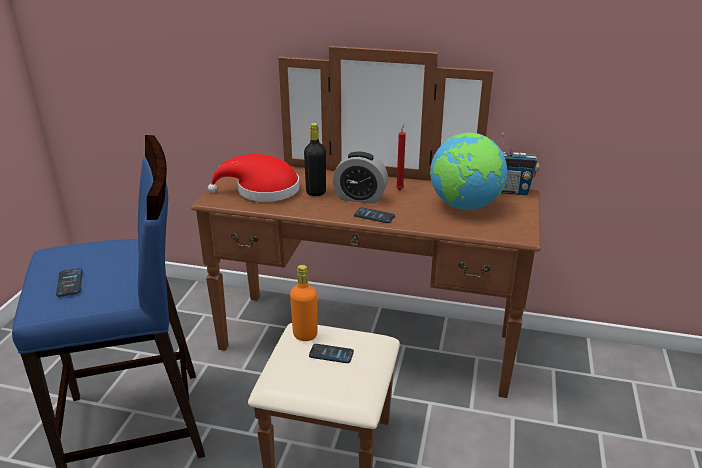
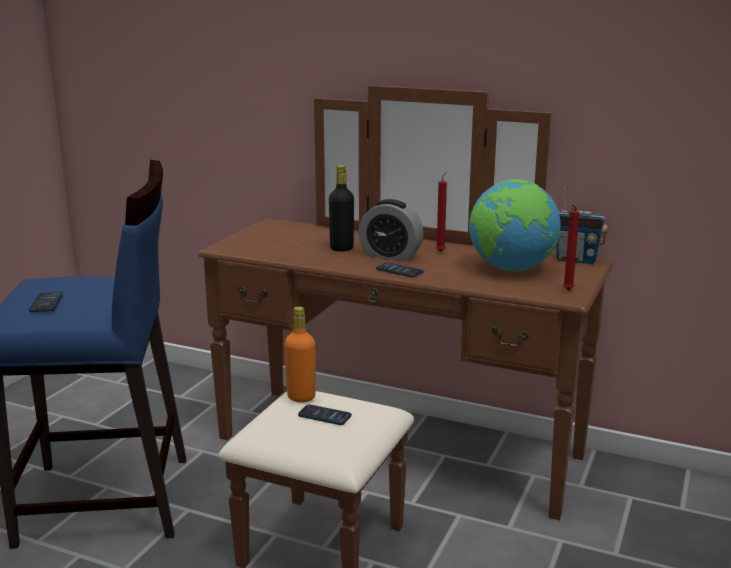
camera: 10 degrees right, 10 degrees down
(262, 190) = (282, 244): red hat -> none
(518, 228) = (567, 290): none -> red candle

